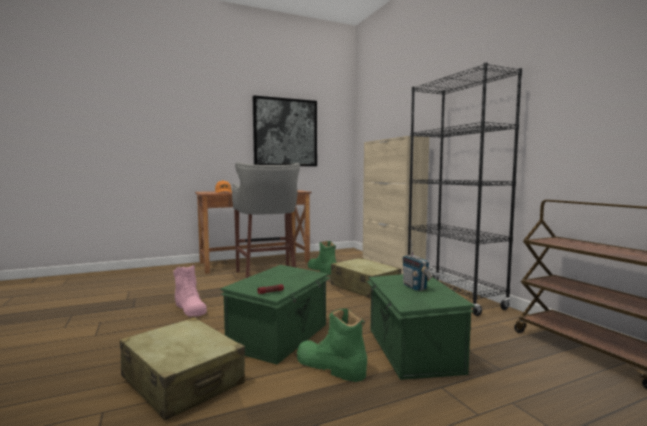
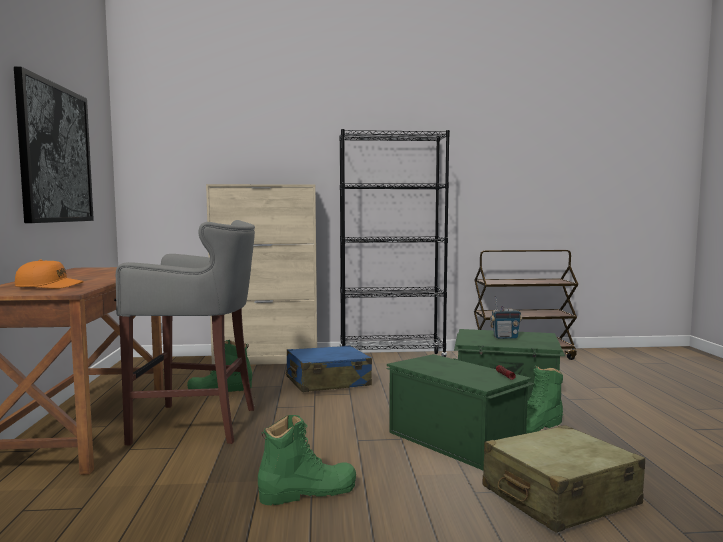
camera: 70 degrees left, 0 degrees up
(190, 308) = (308, 492): pink boot -> green boot
(365, 287) = (327, 382): beige suitcase -> blue suitcase

